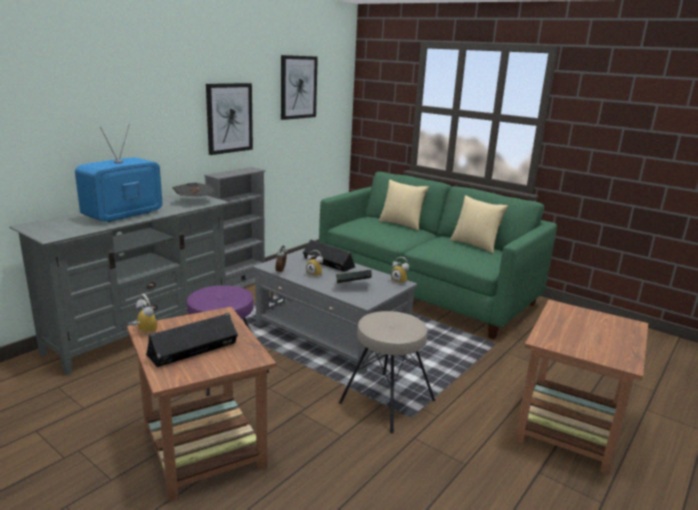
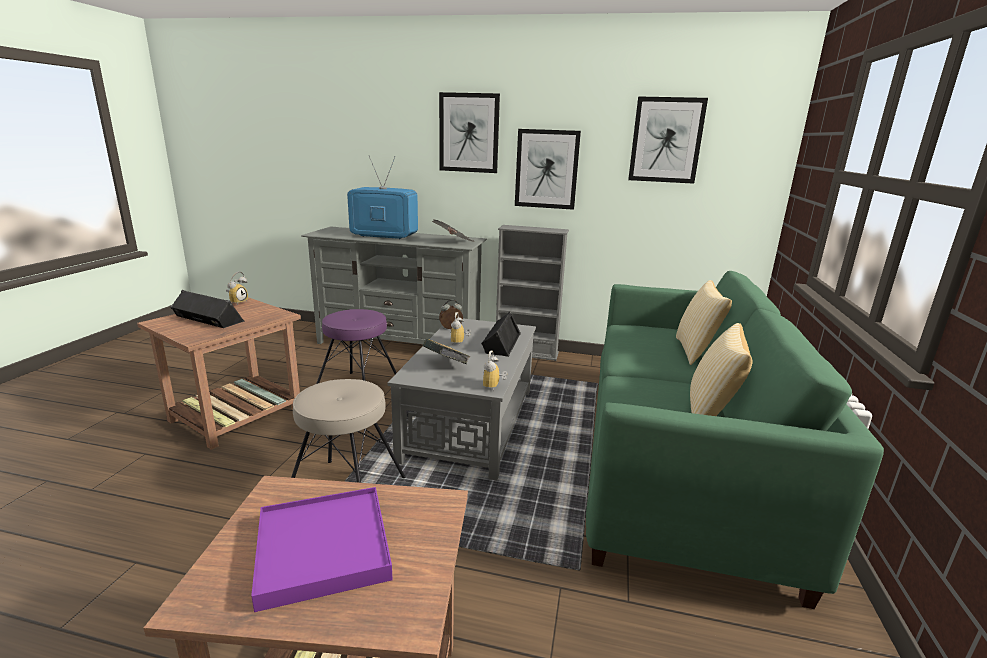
camera: 65 degrees right, 0 degrees up
(163, 90) = (469, 133): none -> picture
(591, 334) = (324, 549): none -> purple tray

